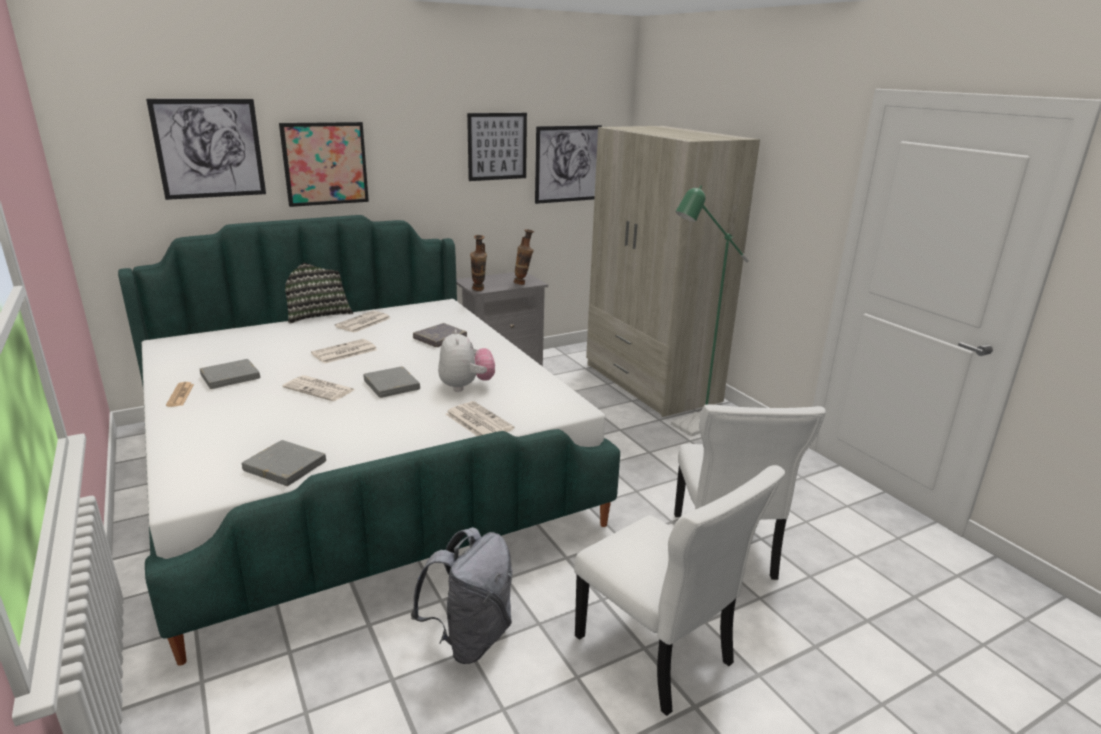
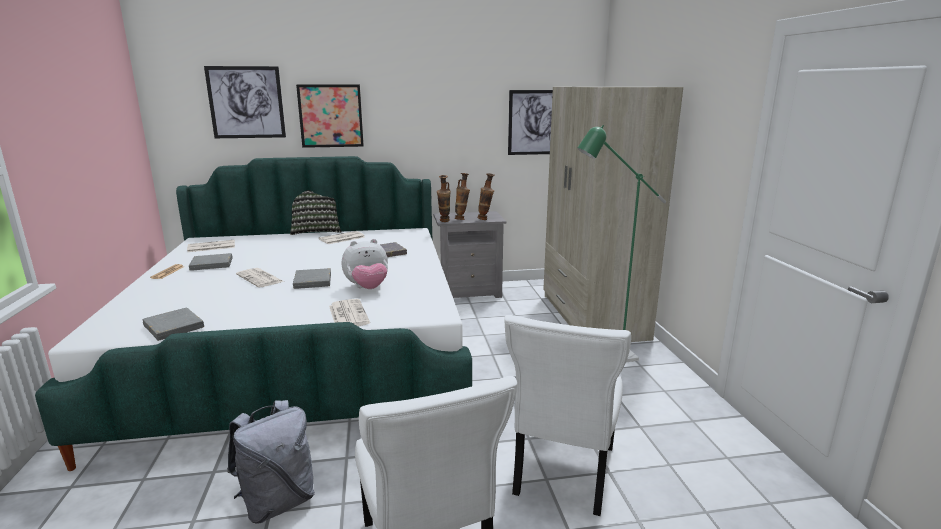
camera: 20 degrees right, 5 degrees down
(344, 352) = (305, 256): newspaper -> newspaper (211, 247)
(466, 386) = (367, 288): plush toy -> plush toy turned 60 degrees clockwise
(496, 285) = (462, 219): none -> vase
(497, 146) = (474, 106): picture -> none

